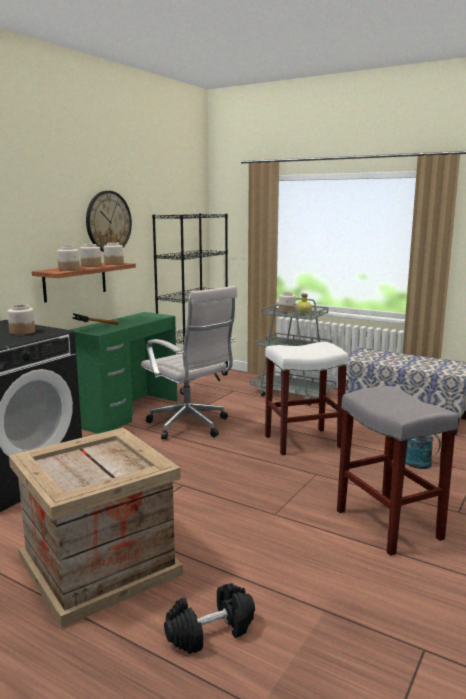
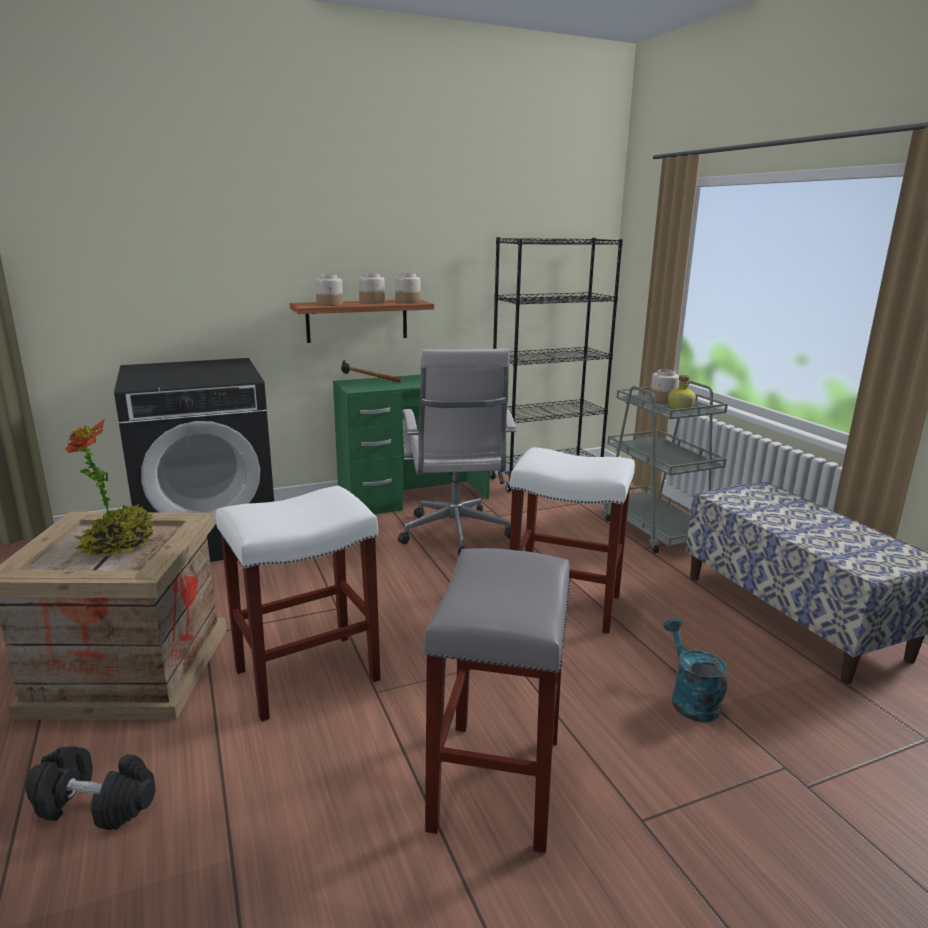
camera: 35 degrees right, 5 degrees up
(22, 332) = (217, 374): jar -> none
(98, 462) = (119, 546): none -> potted plant
(108, 222) = (418, 245): wall clock -> none
(223, 521) = (308, 673): none -> white stool

